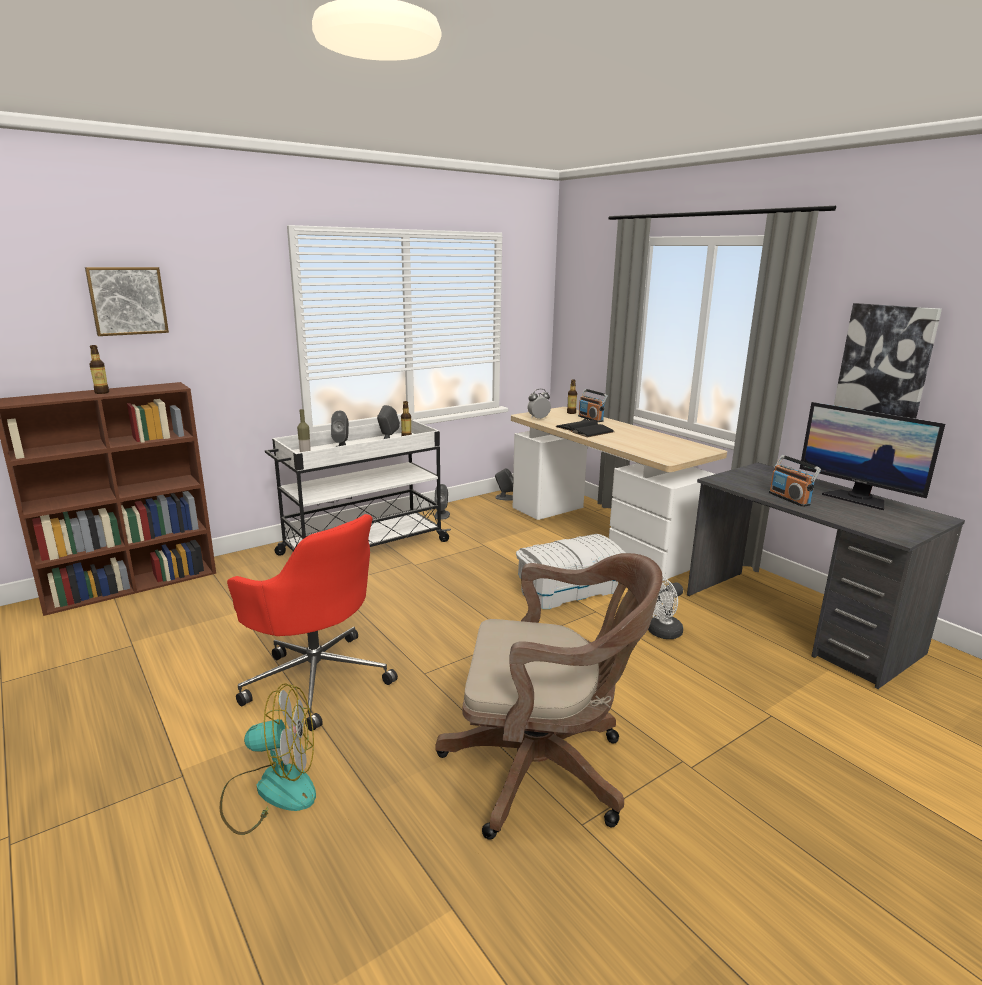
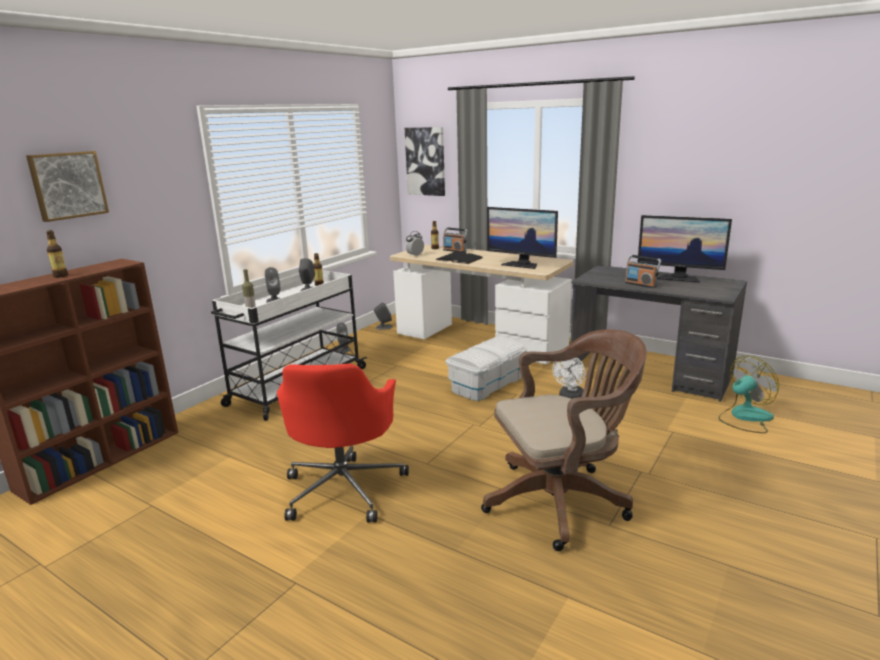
camera: 20 degrees left, 0 degrees up
(271, 790) = (378, 570): fan -> fan (744, 417)
(316, 678) = (344, 488): red office chair -> red office chair turned 75 degrees clockwise
(652, 447) = (522, 265): none -> monitor
(884, 367) = (677, 186): picture -> picture (426, 161)

